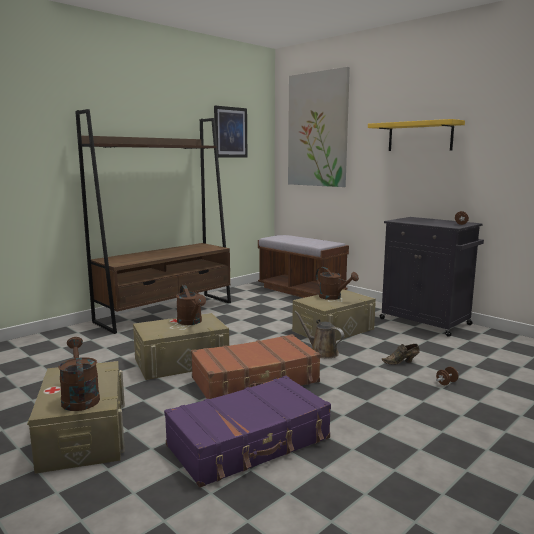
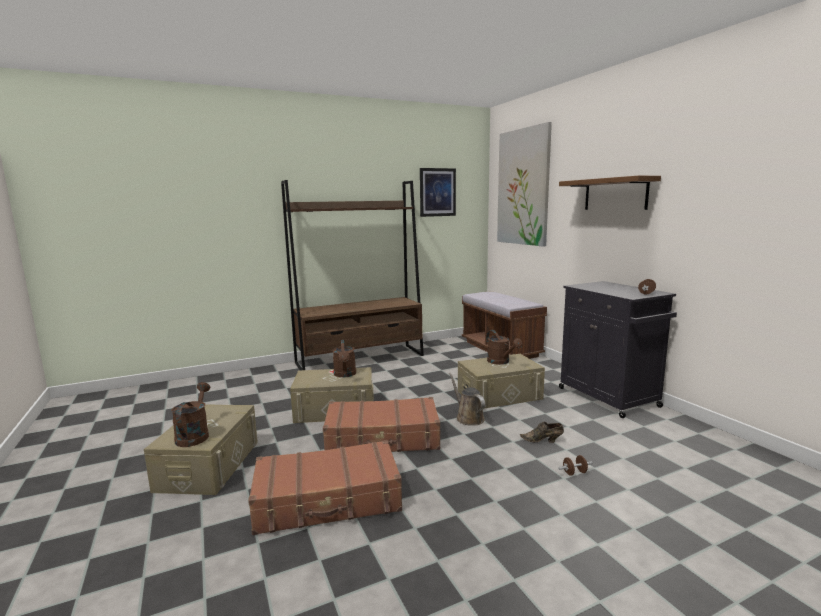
camera: 20 degrees right, 0 degrees up
(250, 442) = (328, 500): purple suitcase -> brown suitcase
(420, 136) = (615, 194): yellow shelf -> brown shelf

